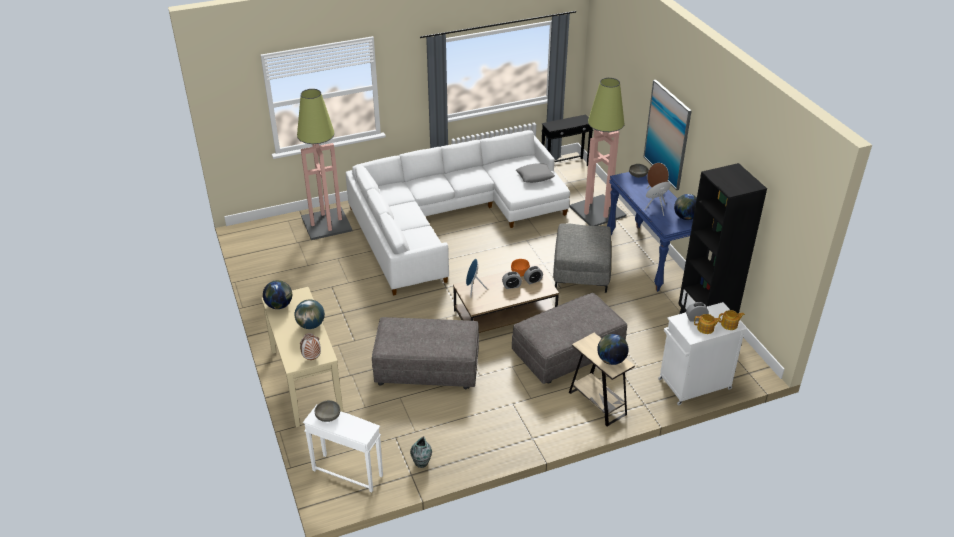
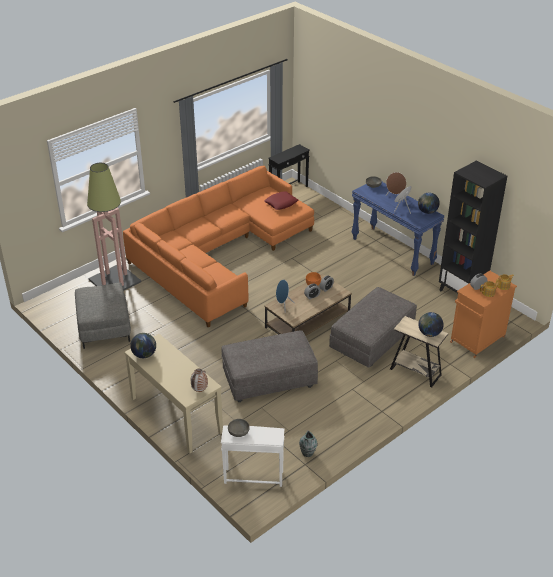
camera: 20 degrees left, 0 degrees up
(311, 325) = (181, 364): globe -> none
(450, 218) = (219, 253): white sofa -> orange sofa
(535, 176) = (281, 203): grey pillow -> red pillow
(582, 271) = (349, 273): grey ottoman -> grey ottoman (105, 327)
(598, 211) = (335, 222): floor lamp -> none
(667, 134) = (396, 148): picture -> none
(693, 385) = (476, 340): white cabinet -> orange cabinet

